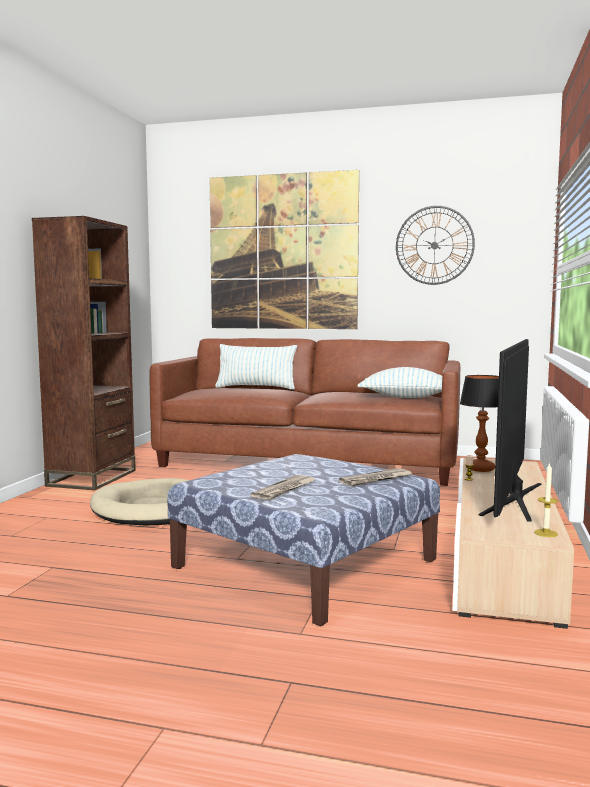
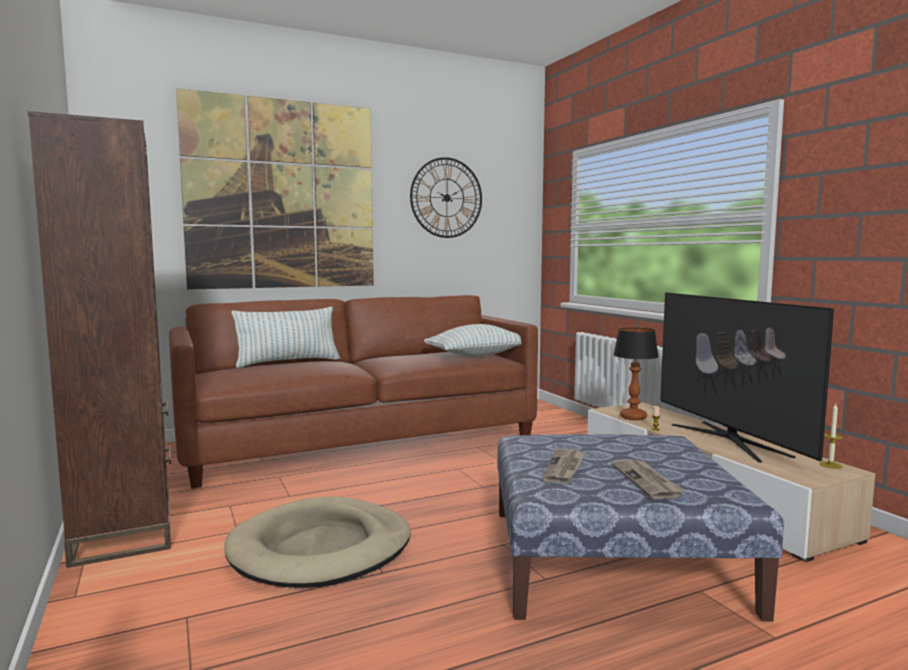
camera: 40 degrees left, 0 degrees up
(376, 479) = (668, 448): newspaper -> newspaper (565, 468)

